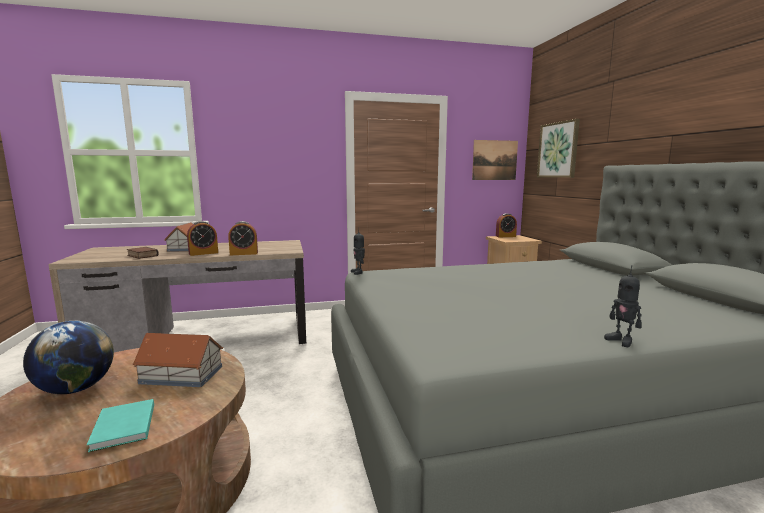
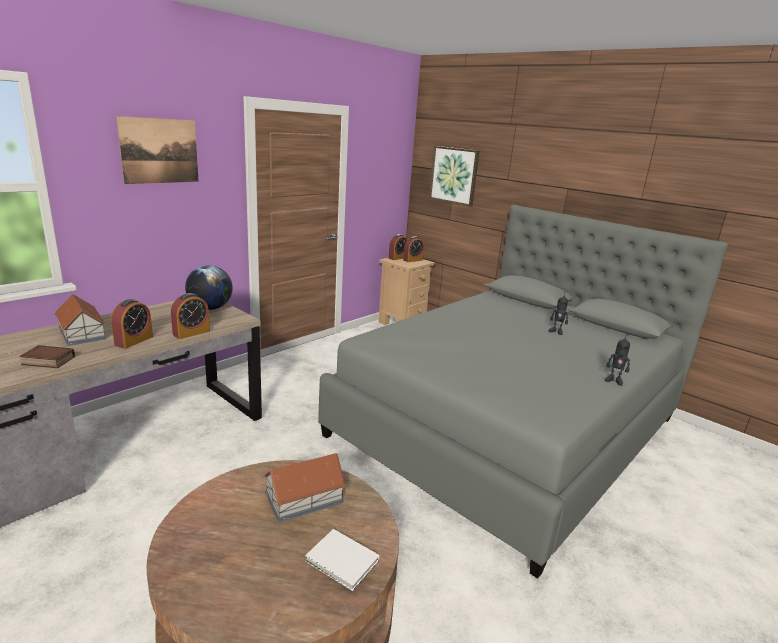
camera: 35 degrees left, 10 degrees up
(75, 389) = (224, 551): globe -> globe (210, 308)
(122, 428) = (343, 562): turquoise book -> white book
(358, 272) = (357, 341): toy robot -> toy robot (556, 331)
(494, 160) = (387, 178): picture -> picture (160, 151)
(519, 238) = (413, 260): none -> alarm clock

